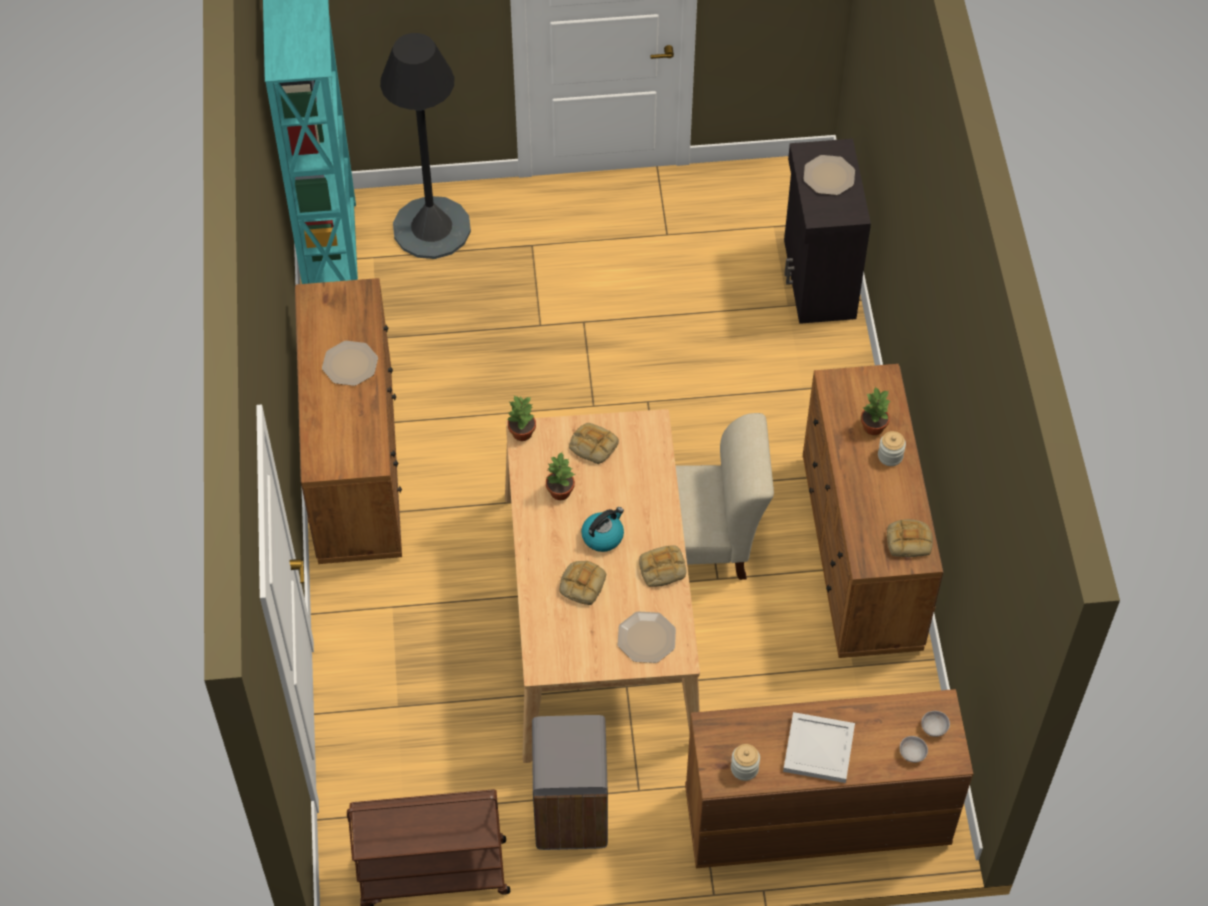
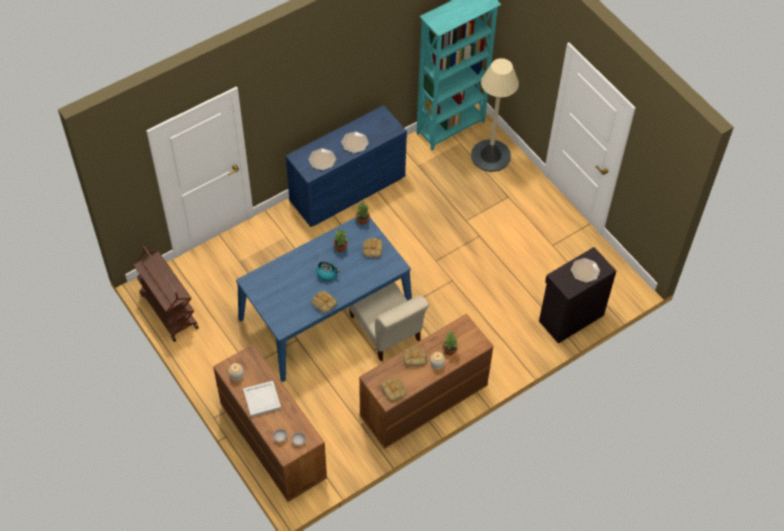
camera: 60 degrees right, 0 degrees up
(356, 463) = (348, 189): brown dresser -> blue dresser
(431, 228) = (490, 156): black floor lamp -> beige floor lamp
(570, 814) = (223, 347): grey trash can -> none
(582, 583) = (298, 277): bread -> bread (415, 357)
(599, 618) = (325, 313): beige dining table -> blue dining table
(646, 637) = (285, 312): plate -> plate (322, 159)

